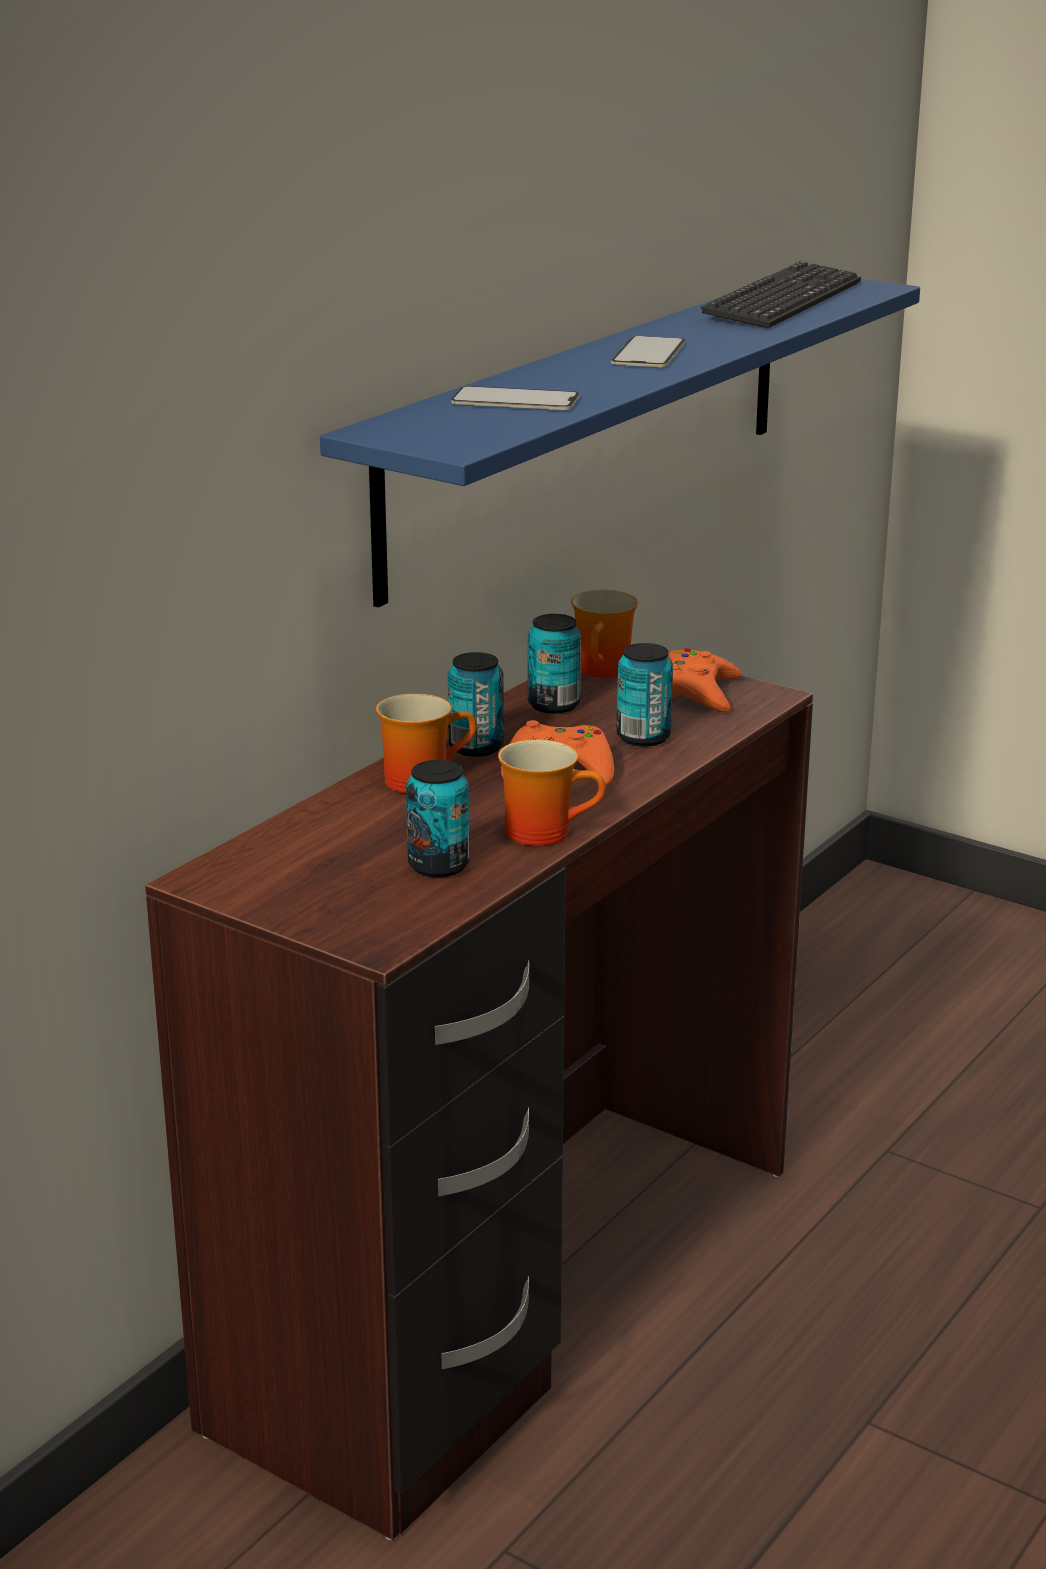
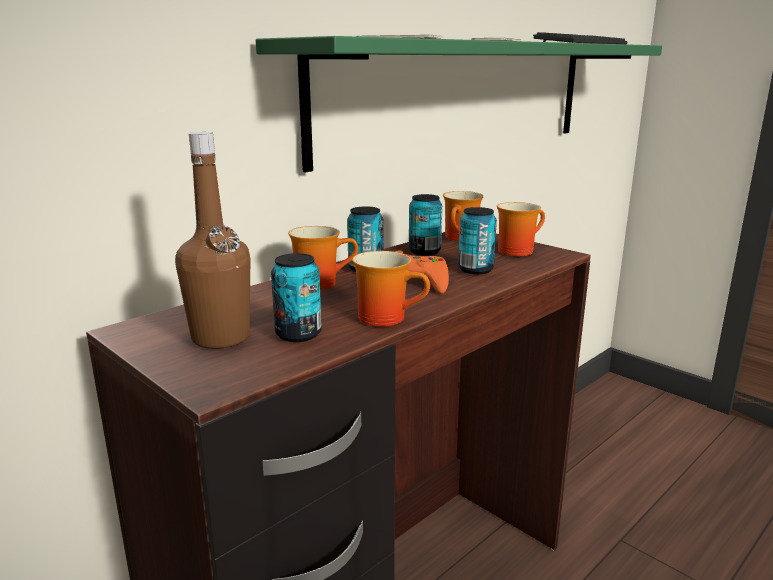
camera: 10 degrees right, 5 degrees down
(340, 879) = (221, 338): none -> brown bottle
(592, 425) = (464, 97): blue shelf -> green shelf
(698, 692) = (516, 250): orange game controller -> mug

